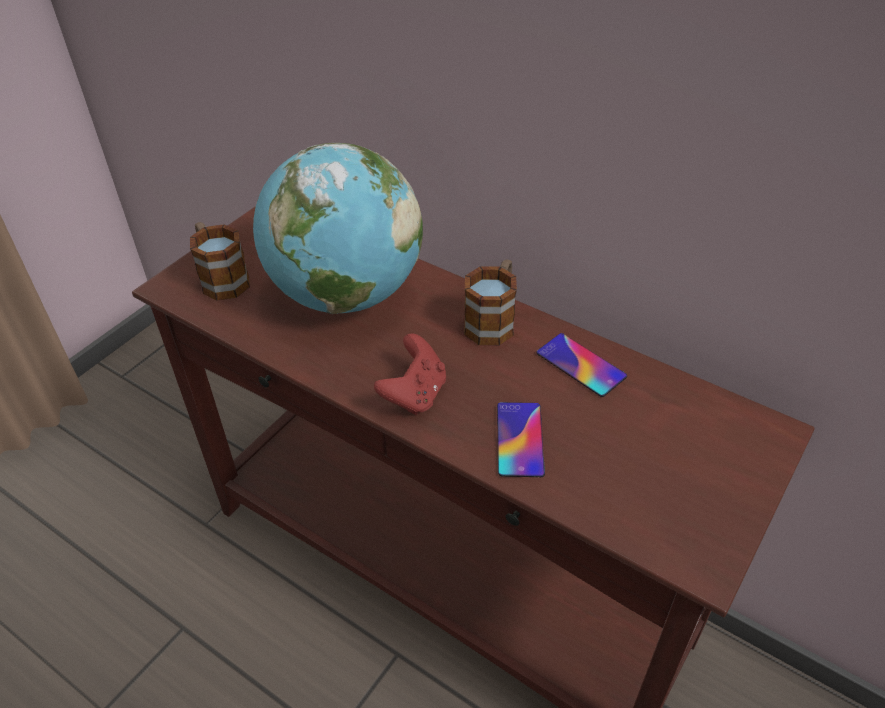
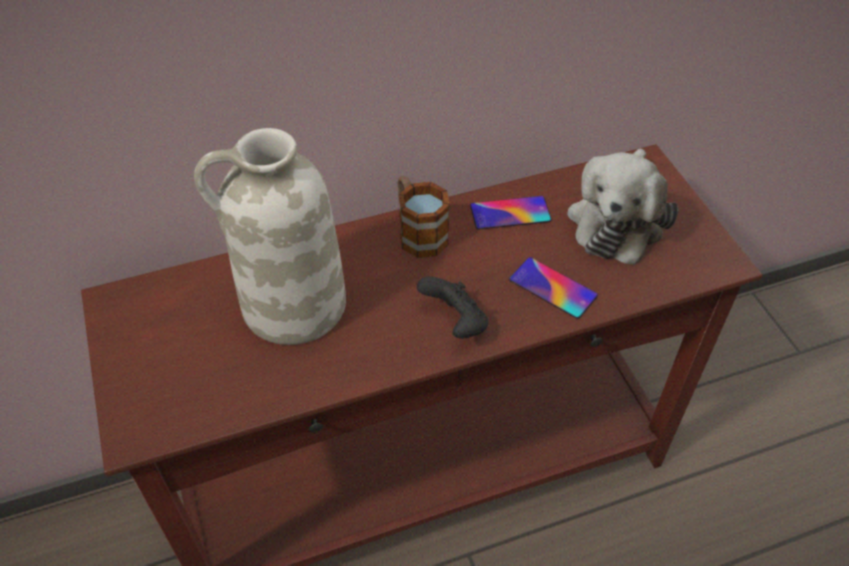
camera: 55 degrees left, 5 degrees up
(221, 278) = (169, 386): mug -> none
(345, 295) = (292, 306): globe -> white vase
(415, 394) = (455, 323): red game controller -> black game controller
(661, 445) = (617, 220): none -> plush toy

